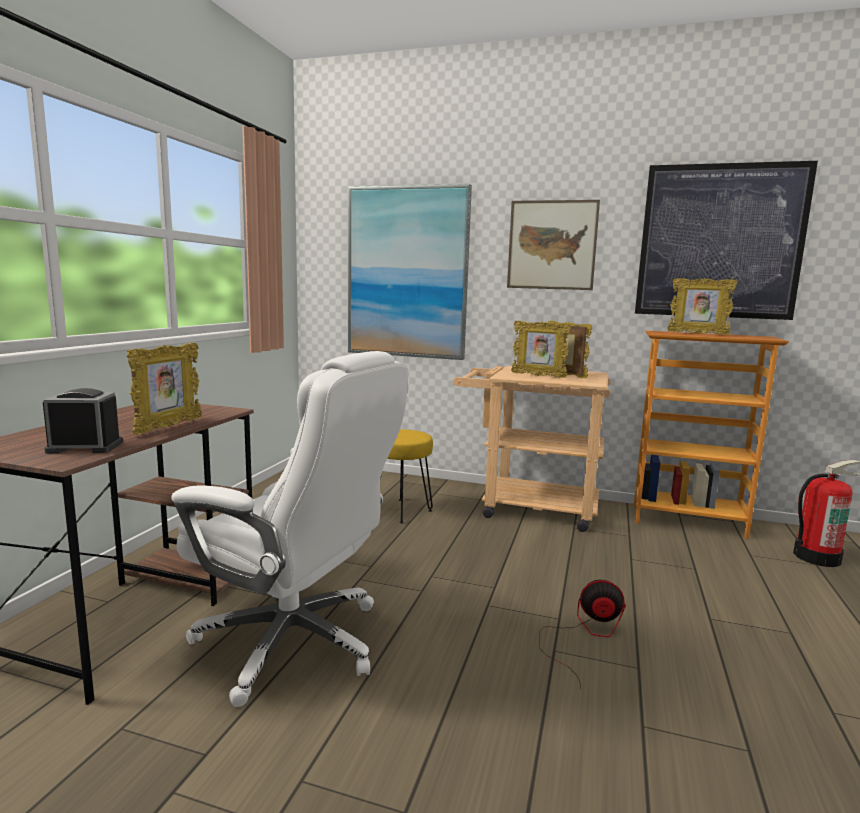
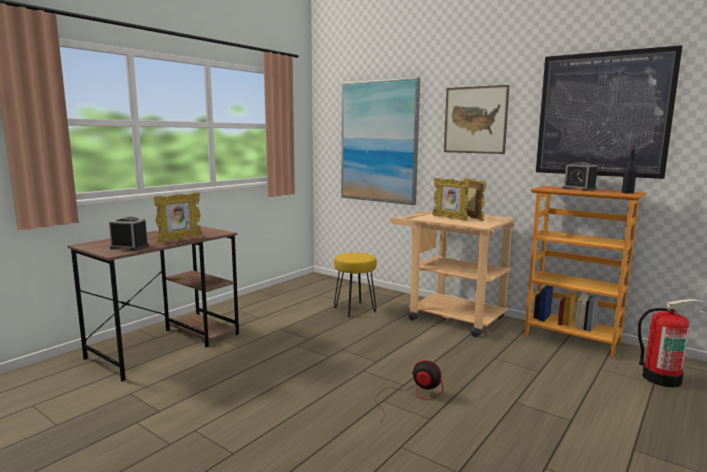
camera: 20 degrees right, 0 degrees up
(295, 642) = (235, 371): white office chair -> none
(697, 333) = (579, 189): picture frame -> alarm clock
(759, 337) = (627, 193): none -> black bottle

